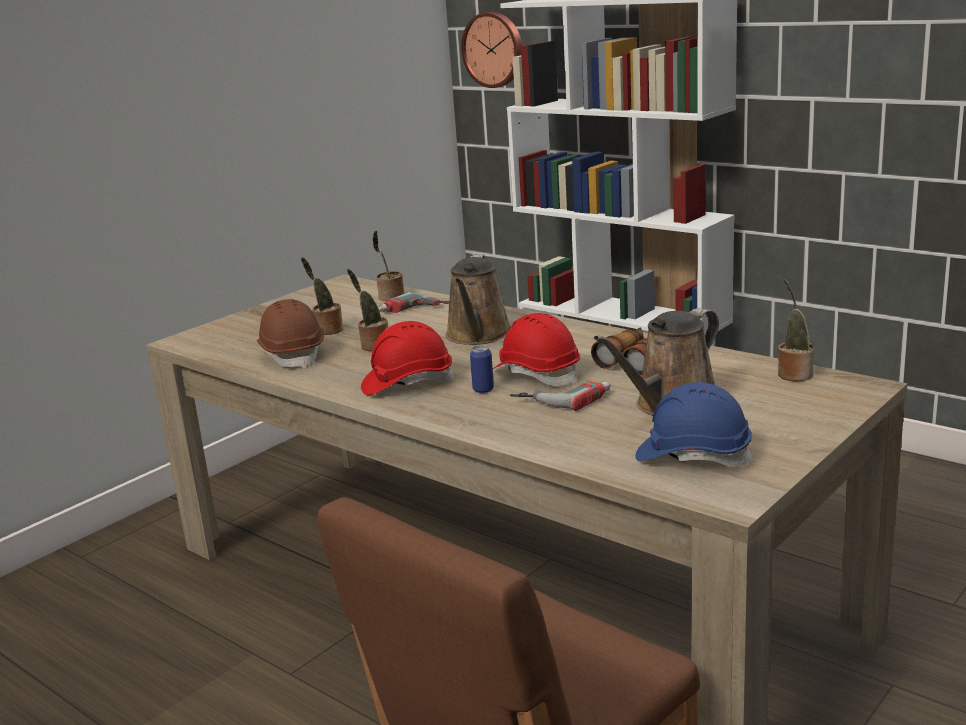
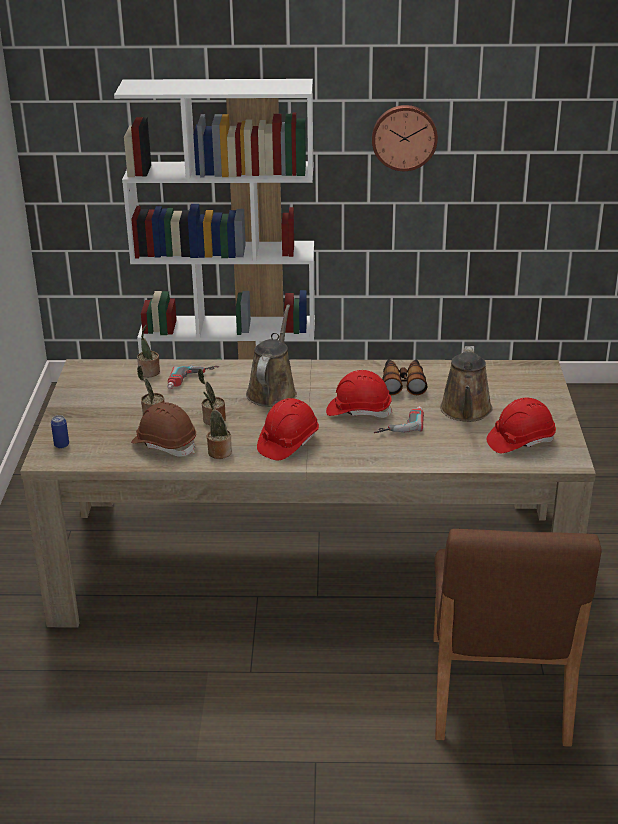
camera: 40 degrees left, 10 degrees up
(478, 336) = (273, 391): brown watering can -> brown watering can turned 135 degrees counterclockwise
(483, 389) = (344, 433): can -> can (61, 445)
(494, 49) = (69, 120): wall clock -> wall clock (404, 137)
(693, 456) = (520, 441): blue hard hat -> red hard hat
(794, 374) = (498, 369): potted plant -> potted plant (218, 451)

